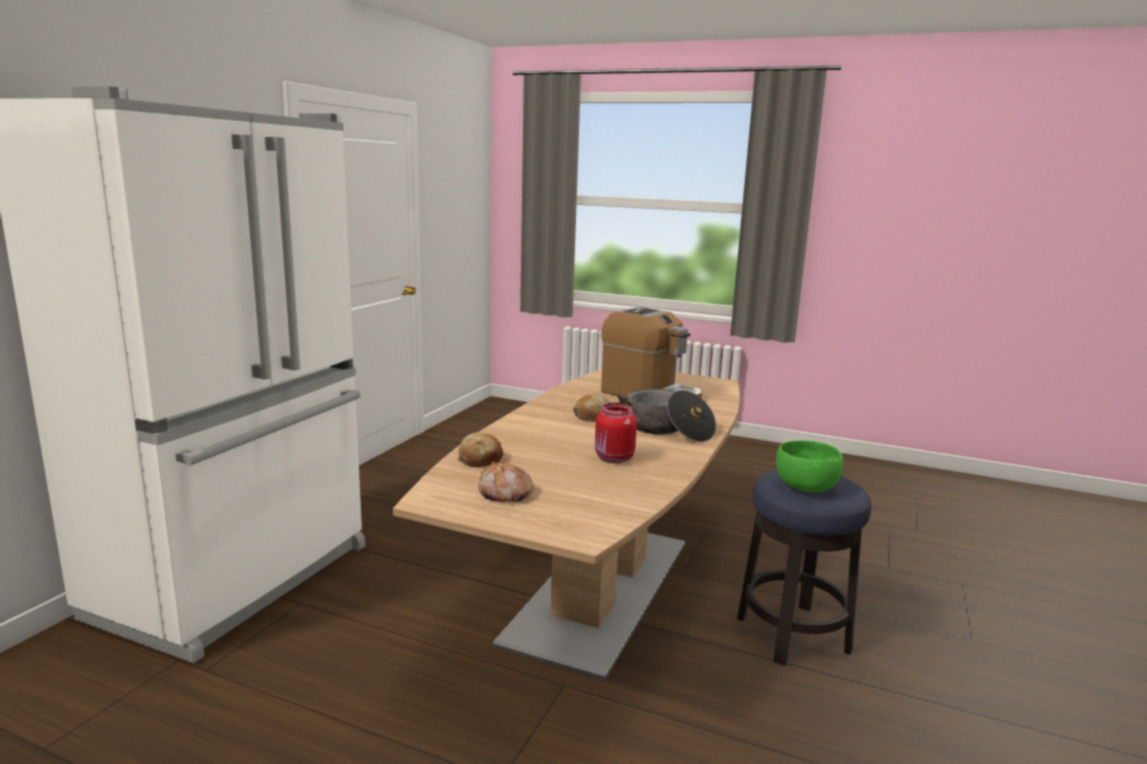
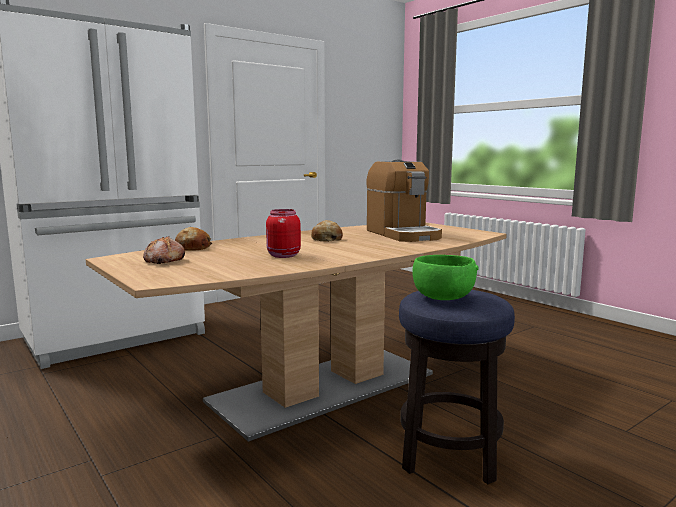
camera: 30 degrees right, 5 degrees down
(667, 430) = (366, 248): cooking pot -> none

